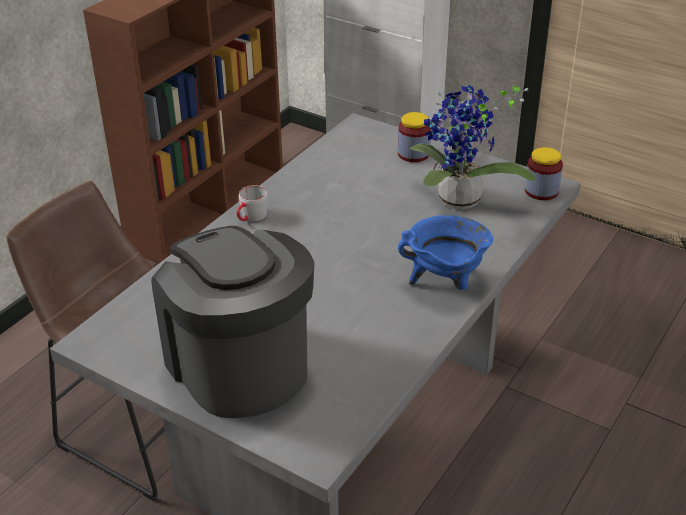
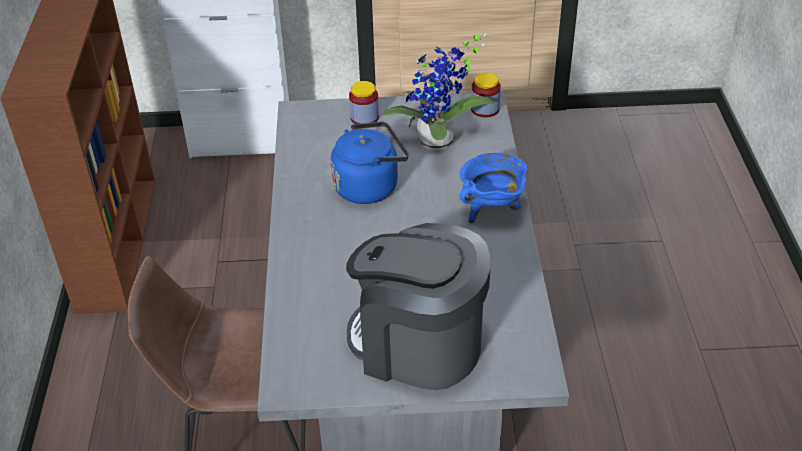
camera: 35 degrees left, 5 degrees up
(251, 218) = (297, 226): grey mug -> none
(352, 212) = (369, 186): none -> blue kettle

